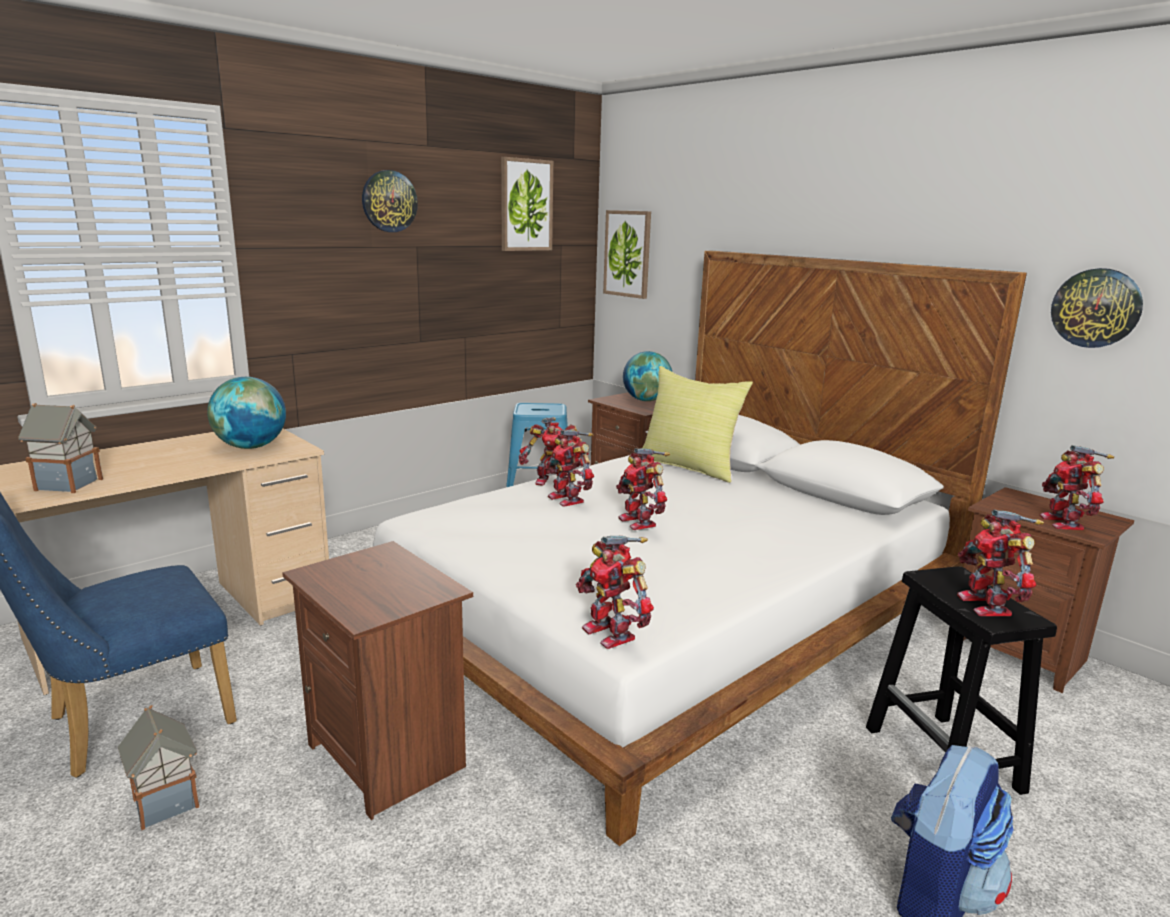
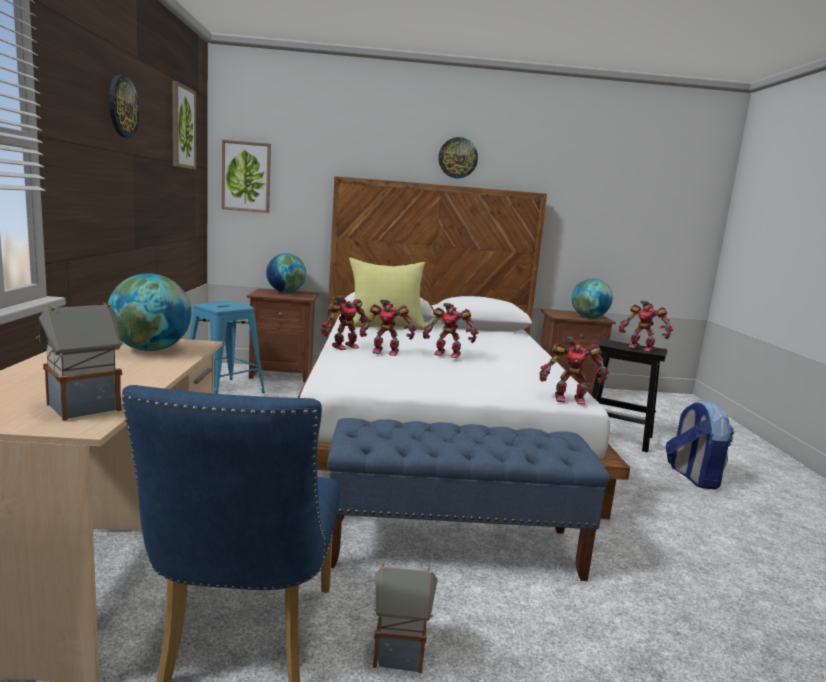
camera: 50 degrees left, 5 degrees down
(389, 755) = (454, 547): brown nightstand -> blue bench
(1064, 523) = (589, 317): toy robot -> globe
(1096, 308) = (575, 211): wall clock -> wall clock (458, 158)

